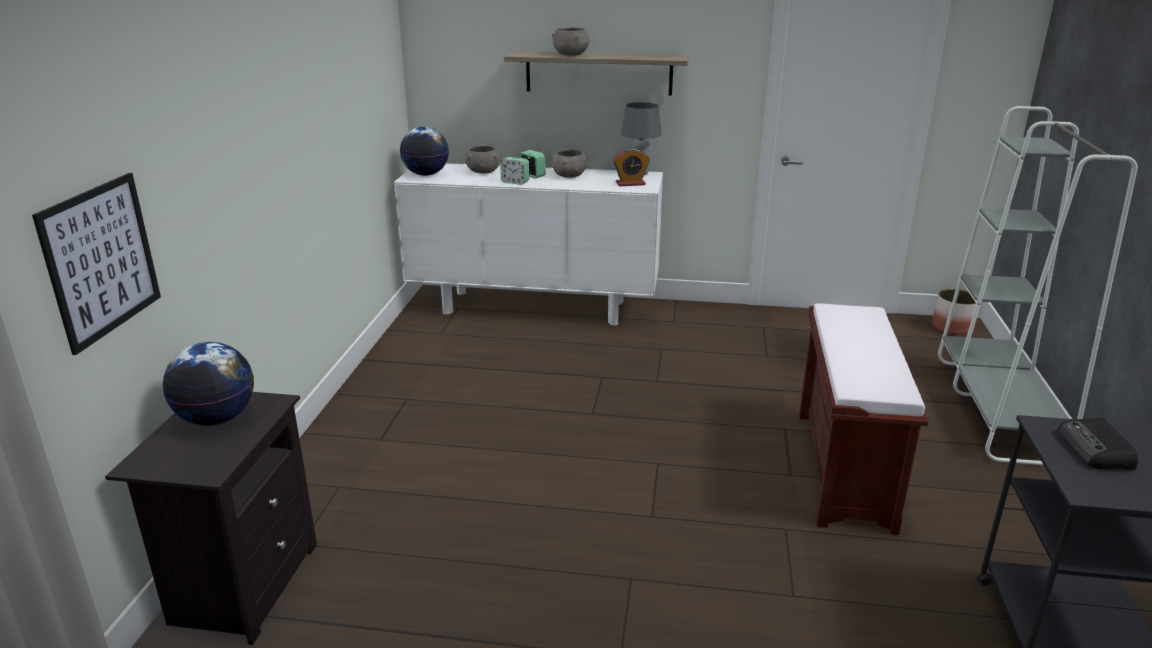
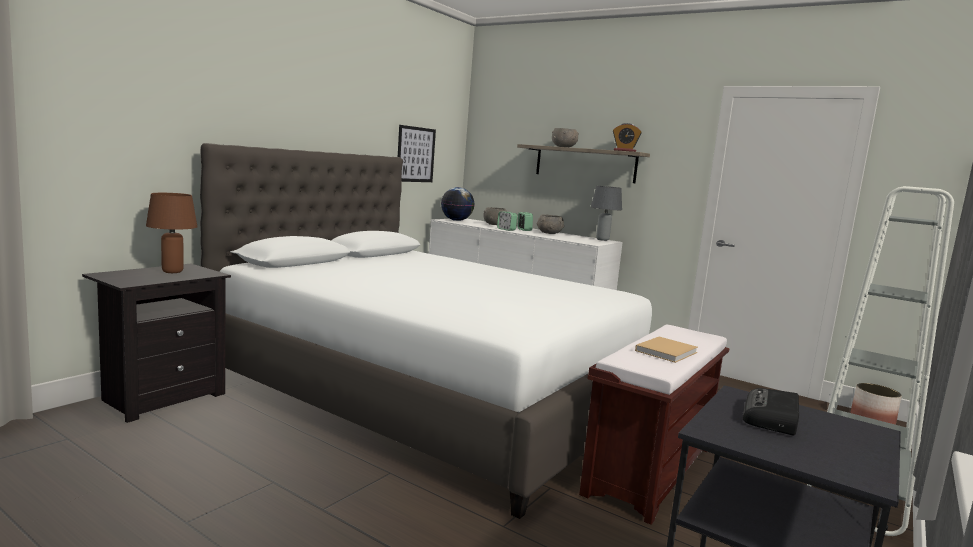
camera: 25 degrees right, 15 degrees down
(101, 260) = (131, 150): picture -> picture (416, 154)
(217, 419) = (173, 271): globe -> brown table lamp
(544, 442) = (429, 391): none -> white bed
(630, 183) = (586, 241): alarm clock -> alarm clock (624, 151)
(870, 354) = (667, 351): none -> beige book

